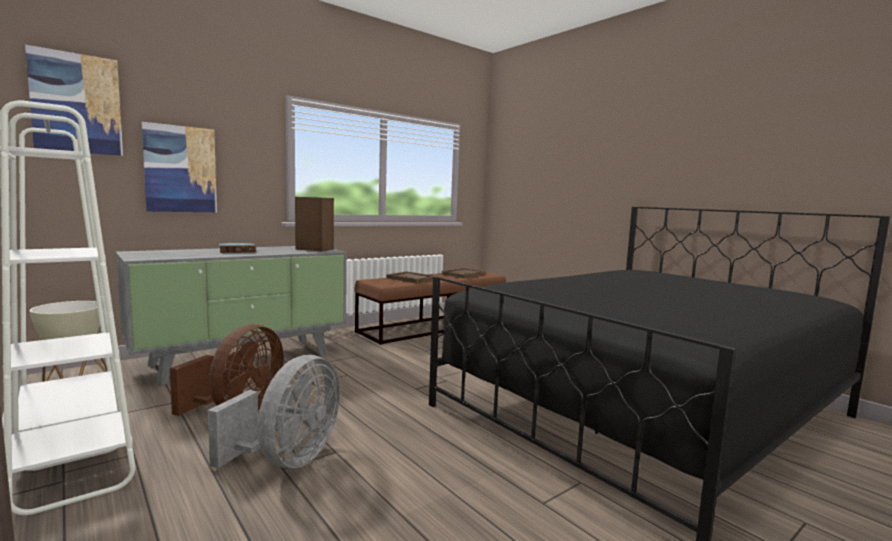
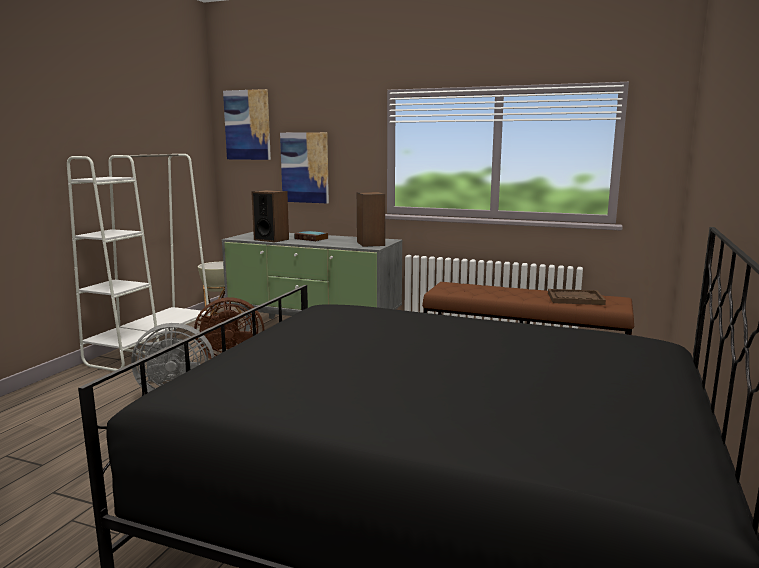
camera: 60 degrees right, 5 degrees up
(197, 255) = (271, 239): none -> speaker
(411, 279) = (490, 291): brown tray -> none

